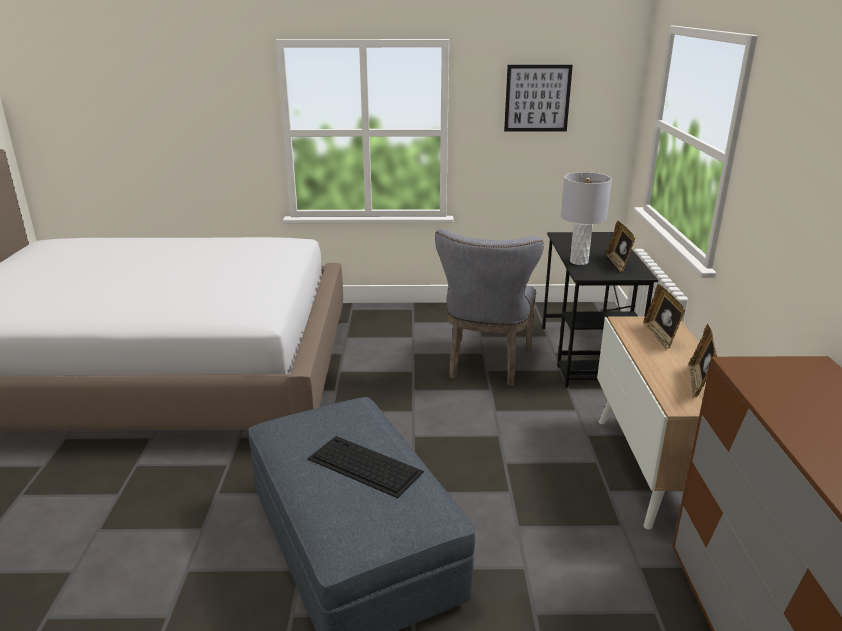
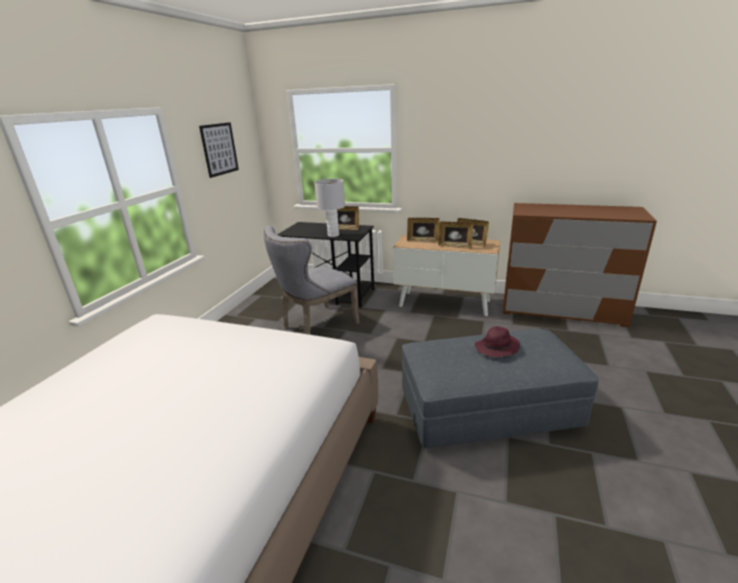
camera: 70 degrees left, 0 degrees up
(363, 465) = (497, 348): keyboard -> purple hat
(487, 364) = (316, 326): grey chair -> grey chair turned 105 degrees clockwise
(663, 368) = (455, 246): none -> picture frame

